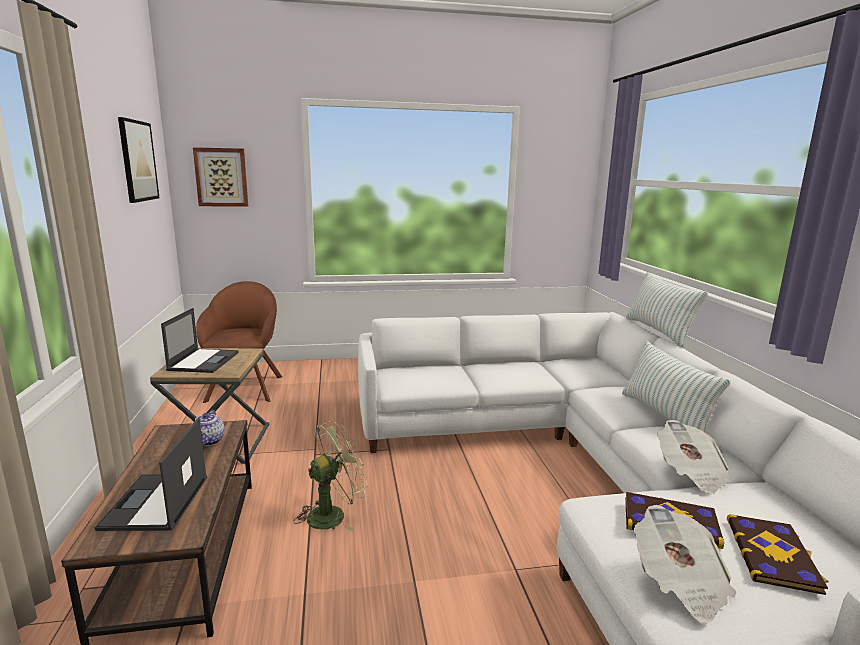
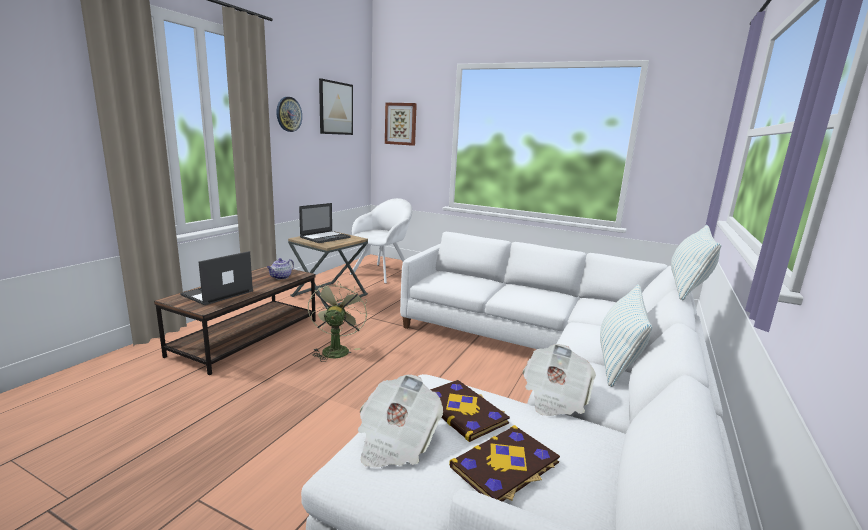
camera: 35 degrees right, 0 degrees up
(97, 179) = (288, 114): none -> wall clock
(246, 386) = (383, 272): brown armchair -> white armchair
(333, 514) = (336, 349): green fan -> green fan turned 90 degrees counterclockwise

